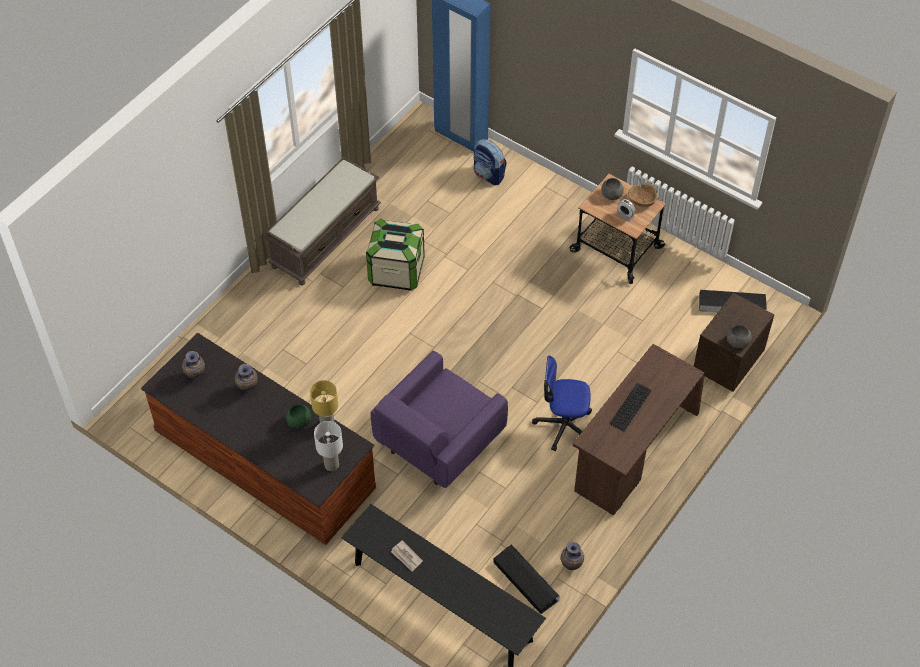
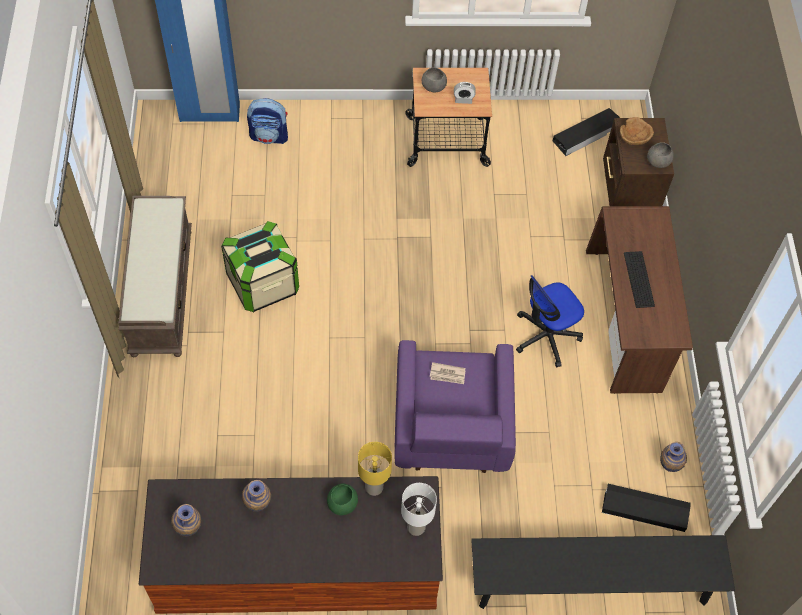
camera: 40 degrees left, 5 degrees up
(406, 557) = (553, 568): newspaper -> newspaper (447, 374)
(642, 200) = (465, 76): brown bowl -> brown bowl (635, 137)

